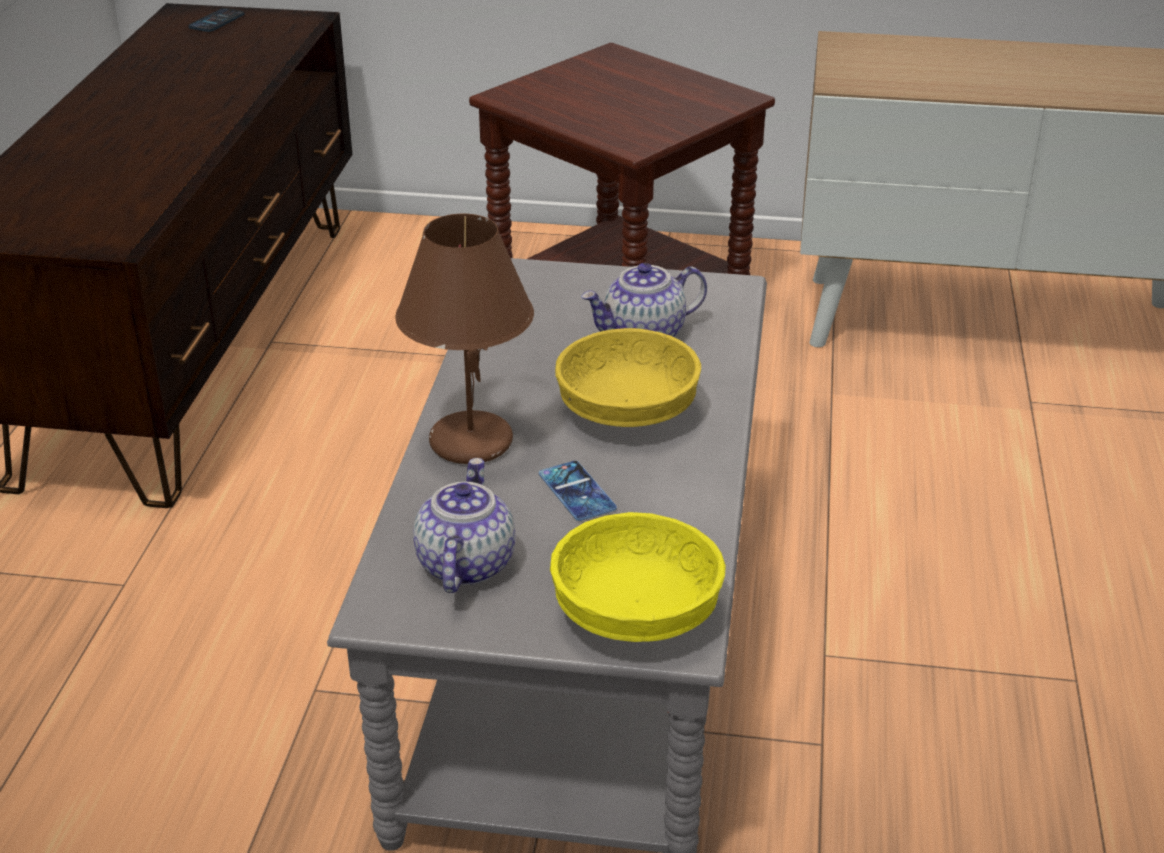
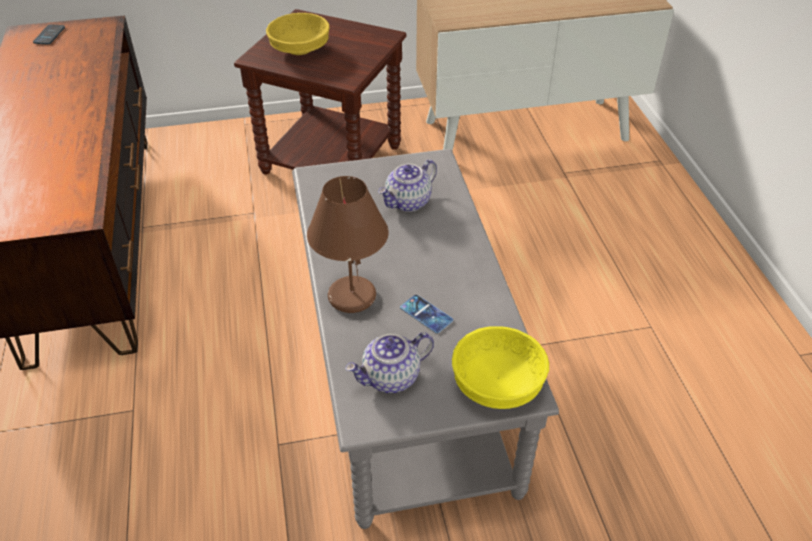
camera: 20 degrees left, 10 degrees up
(464, 564) = (391, 378): teapot -> teapot turned 105 degrees counterclockwise
(627, 410) = (425, 254): yellow bowl -> yellow bowl (299, 49)

